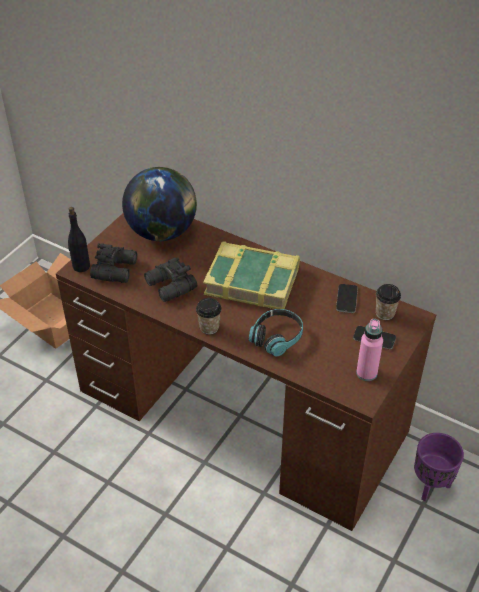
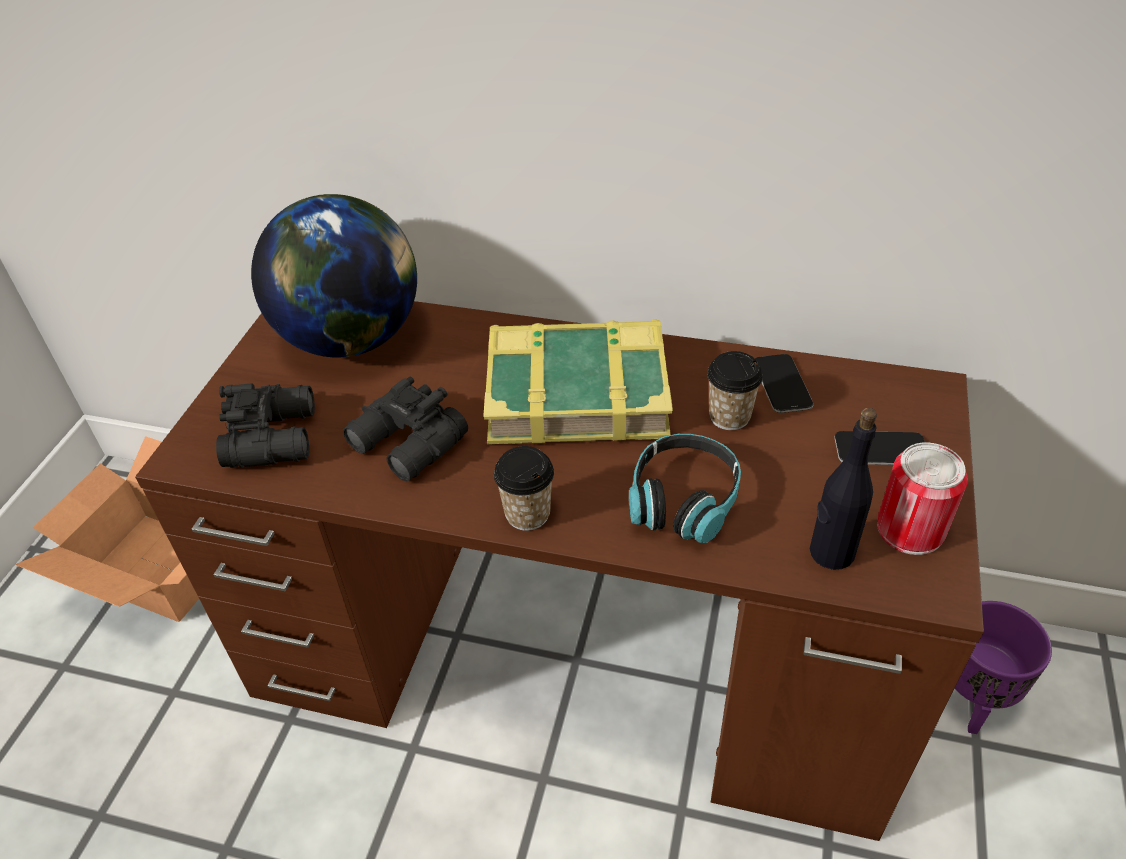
camera: 15 degrees left, 0 degrees up
(81, 266) = (192, 447): black bottle -> black bottle (831, 552)
(366, 373) = (910, 529): pink bottle -> can
(385, 313) = (871, 395): cup -> cup (729, 416)

